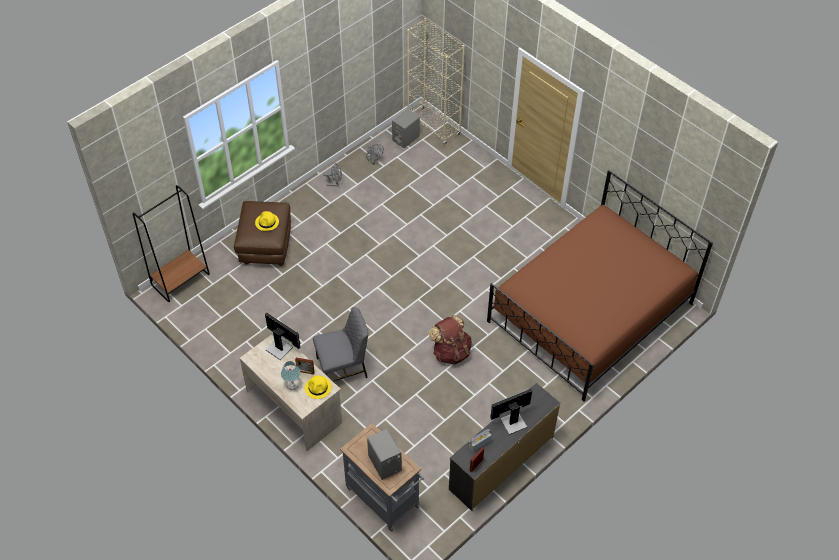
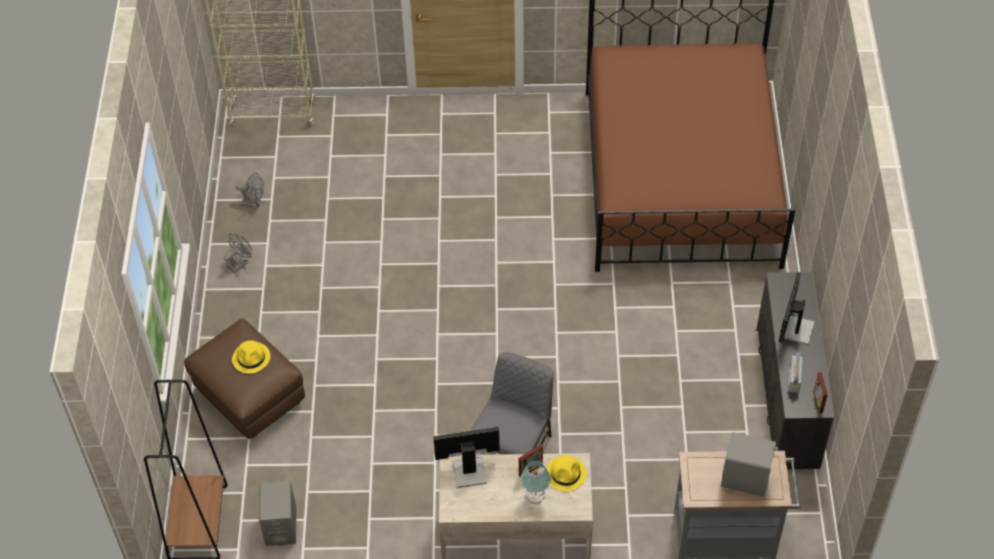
camera: 45 degrees left, 0 degrees up
(406, 138) = (257, 150): grey speaker -> grey speaker (281, 526)
(451, 352) = (600, 333): brown backpack -> none

